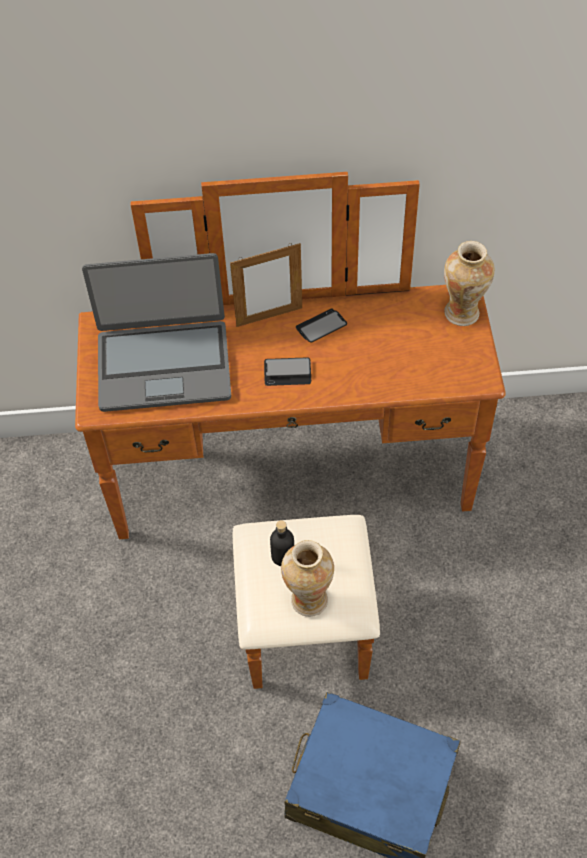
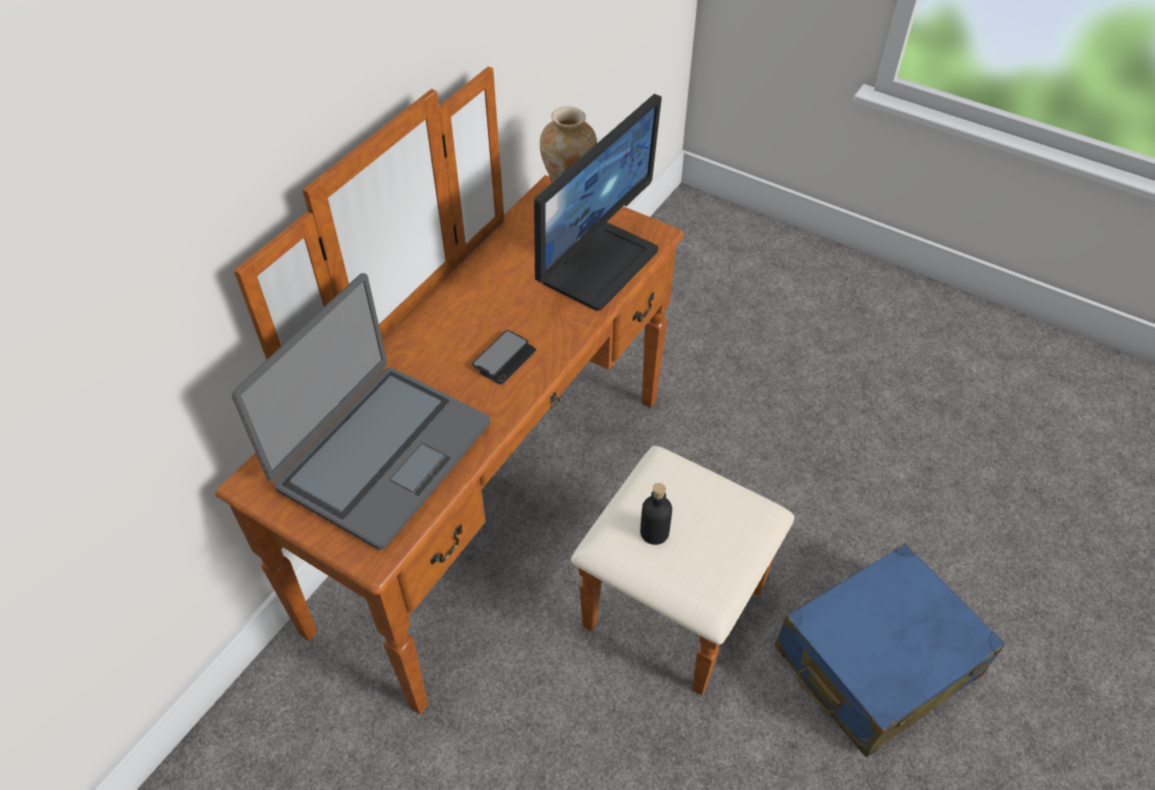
camera: 55 degrees left, 5 degrees down
(269, 317) = (419, 332): picture frame -> none
(308, 599) = (722, 542): vase -> none
(321, 326) = (476, 301): phone -> none
(419, 367) = (598, 264): none -> monitor

